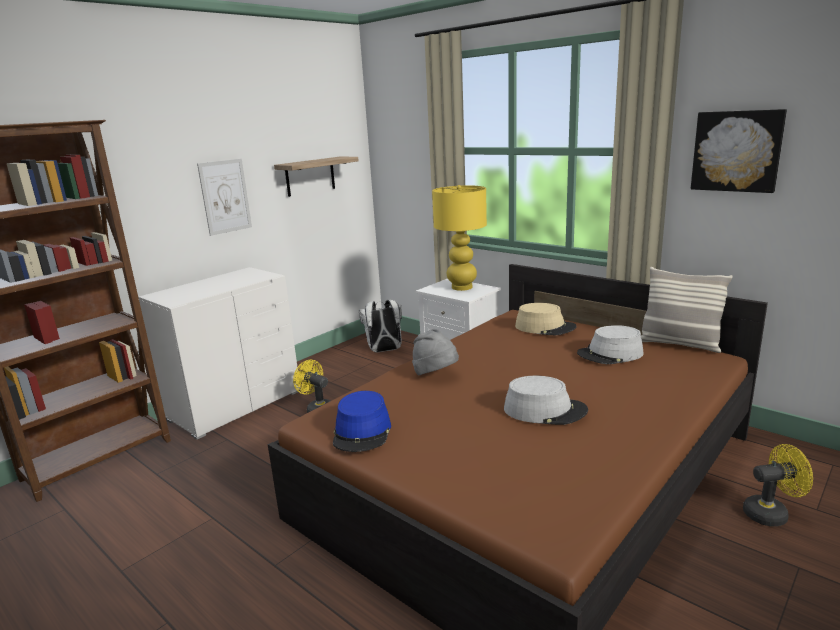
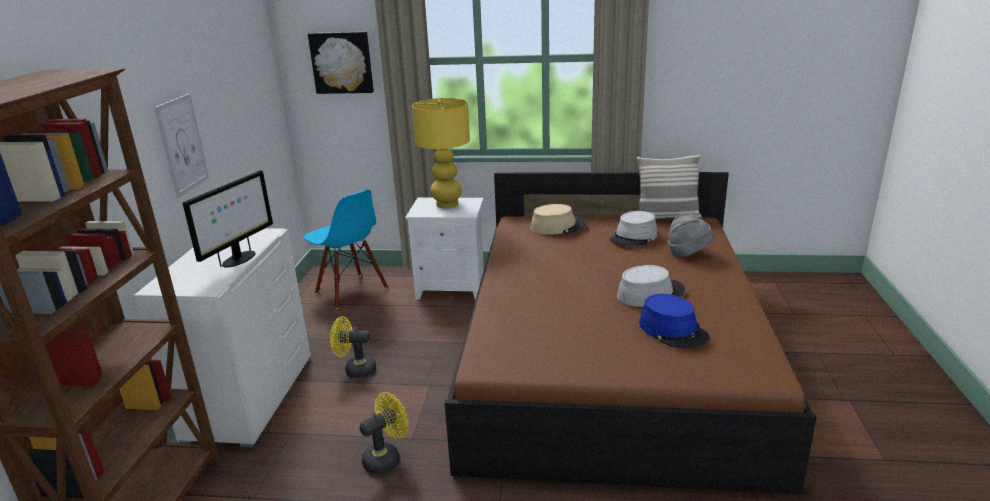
camera: 35 degrees left, 5 degrees up
(222, 288) = (239, 259): none -> monitor
(310, 176) = (243, 104): shelf -> none
(362, 432) = (541, 357): blue hat -> blue hat (673, 330)
(384, 350) = (351, 291): white backpack -> blue chair
(436, 375) = (527, 291): grey hat -> grey hat (688, 253)
(737, 151) = (691, 54): picture -> picture (342, 62)
(771, 513) = (774, 325): yellow fan -> yellow fan (386, 458)

